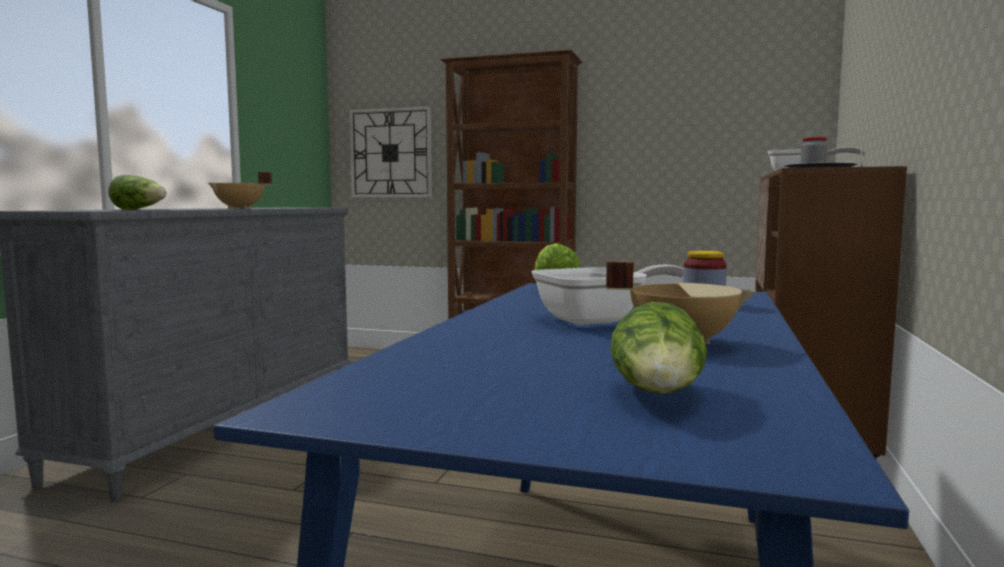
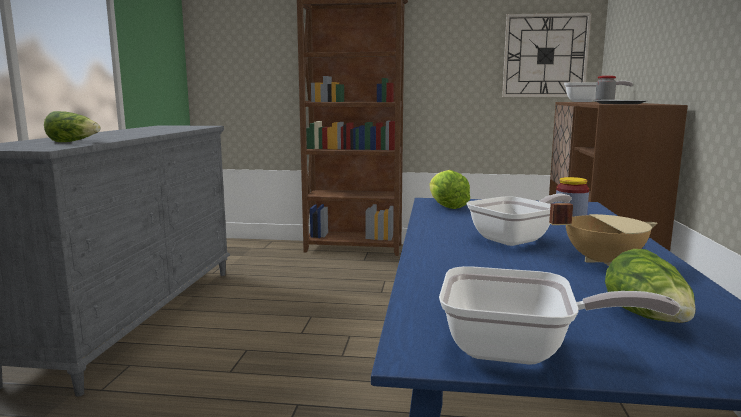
camera: 10 degrees left, 5 degrees up
(240, 208) = (147, 134): beige cooking pot -> none
(391, 153) = (243, 73): wall clock -> wall clock (545, 56)
(432, 415) = (520, 351): none -> frying pan

